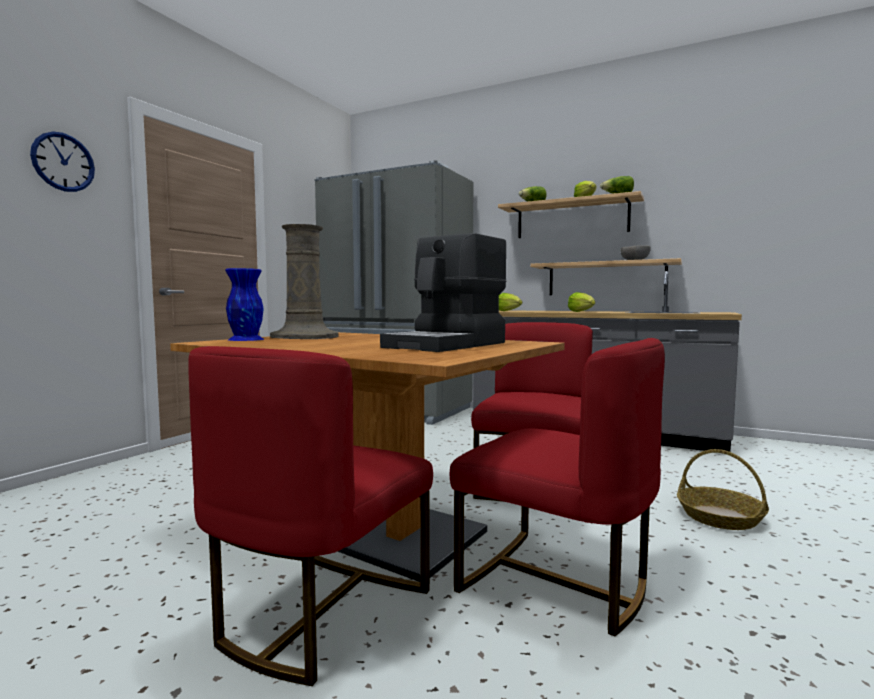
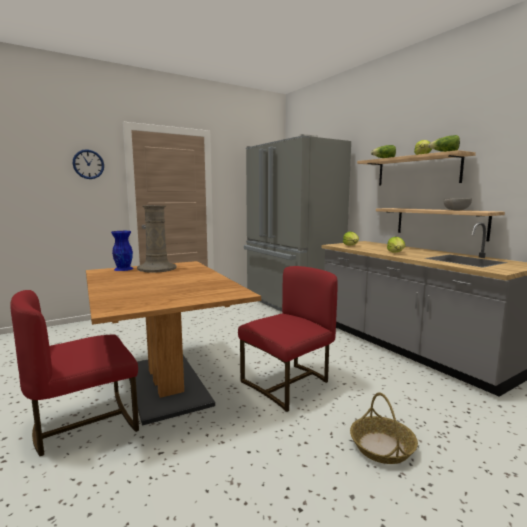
camera: 30 degrees right, 5 degrees up
(448, 345) = (181, 291): coffee machine -> none
(557, 582) = (201, 451): red chair -> none

